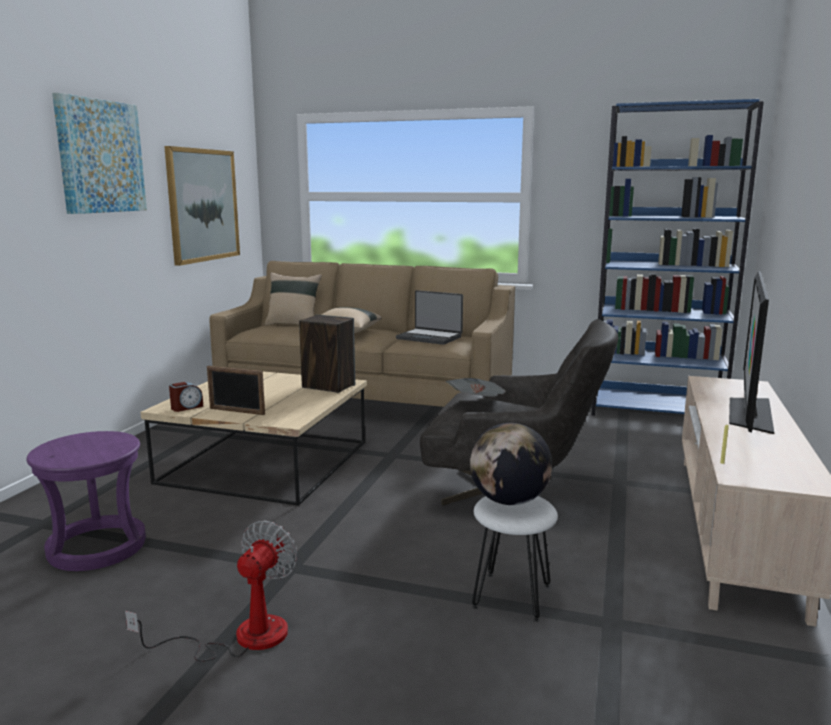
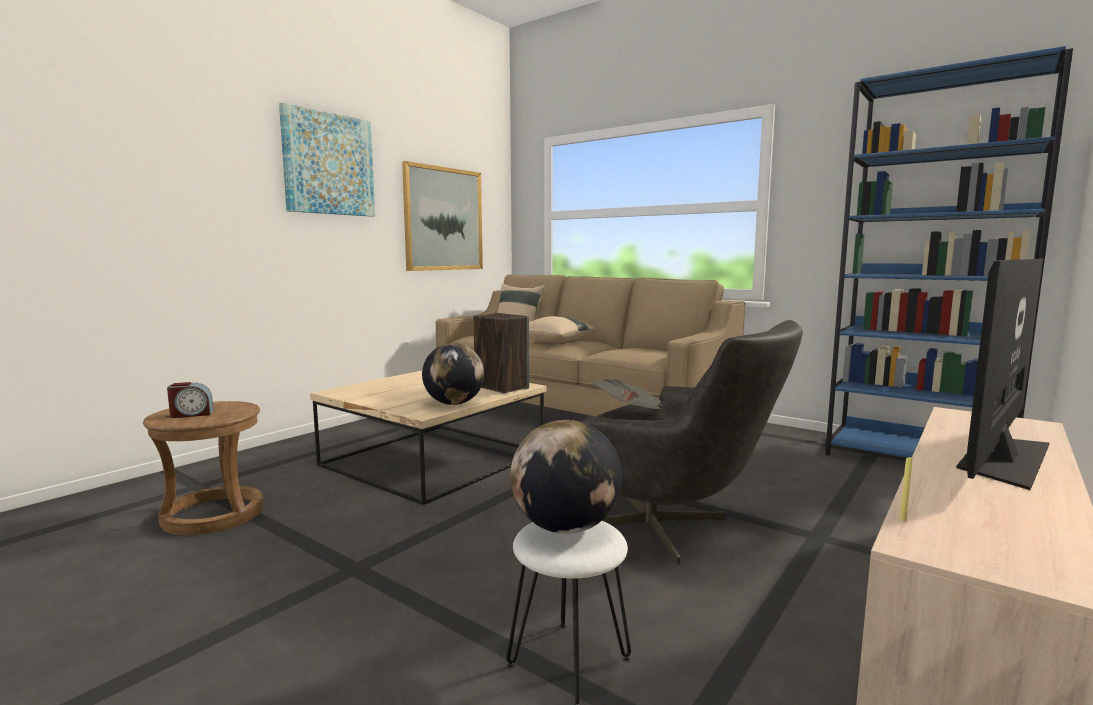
camera: 20 degrees right, 5 degrees down
(97, 546) = (214, 514): purple stool -> brown stool
(186, 407) = (351, 393): alarm clock -> alarm clock (191, 414)
(236, 411) = (389, 400): picture frame -> none
(241, 637) = (229, 639): fan -> none
(305, 408) = (454, 403): none -> globe
(430, 337) = (634, 349): laptop -> none

